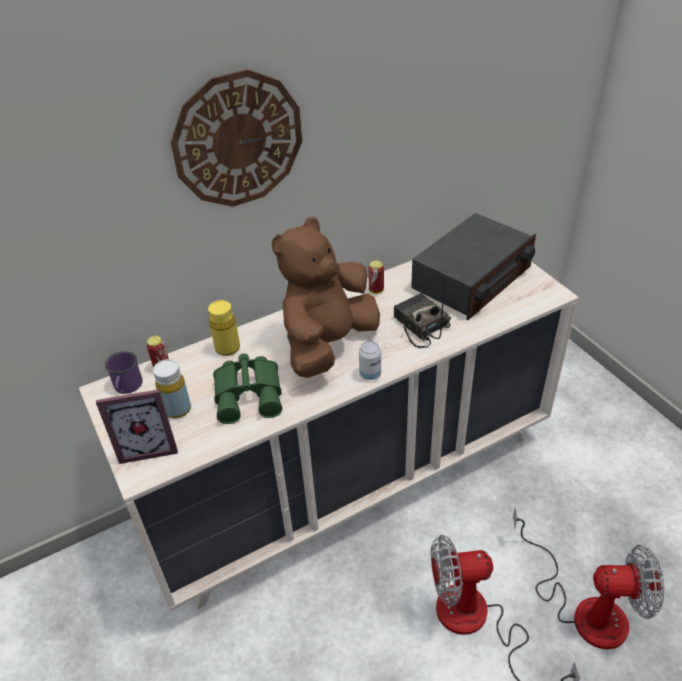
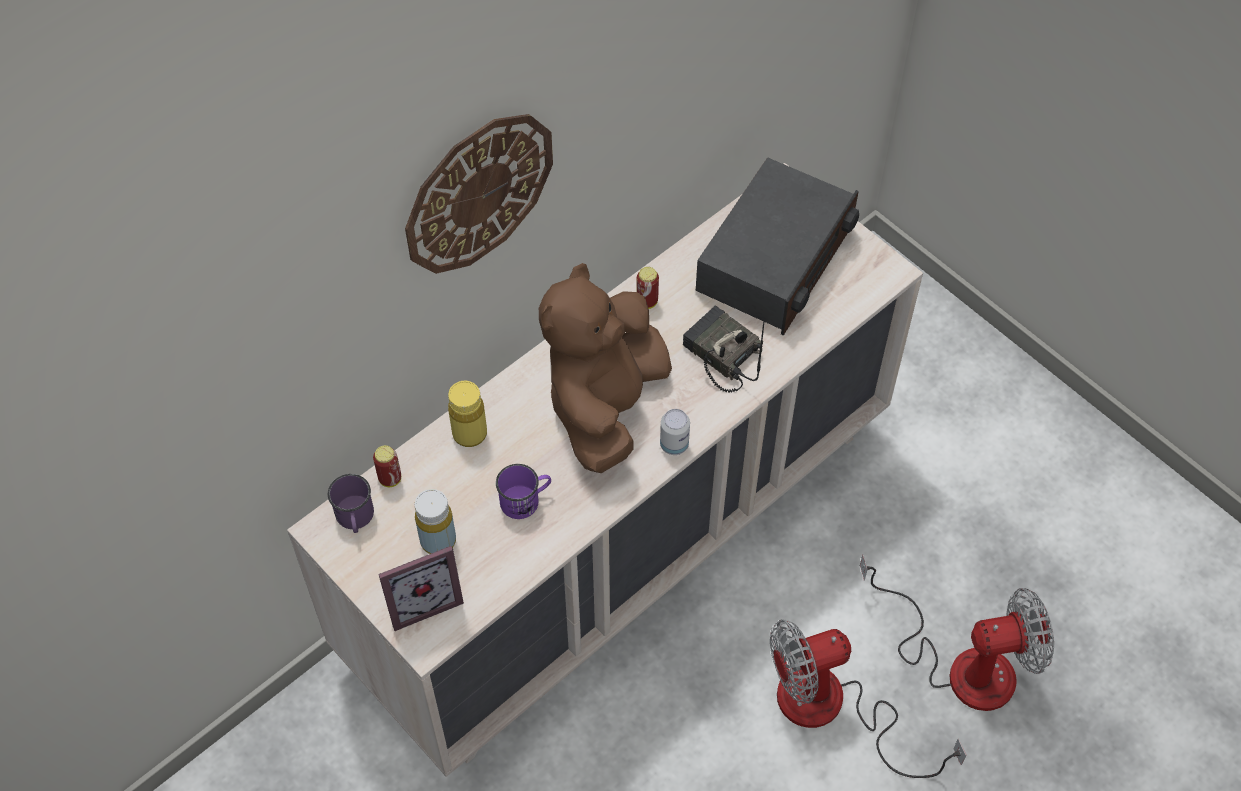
camera: 15 degrees left, 15 degrees up
(250, 393) = (525, 500): green binoculars -> purple mug

